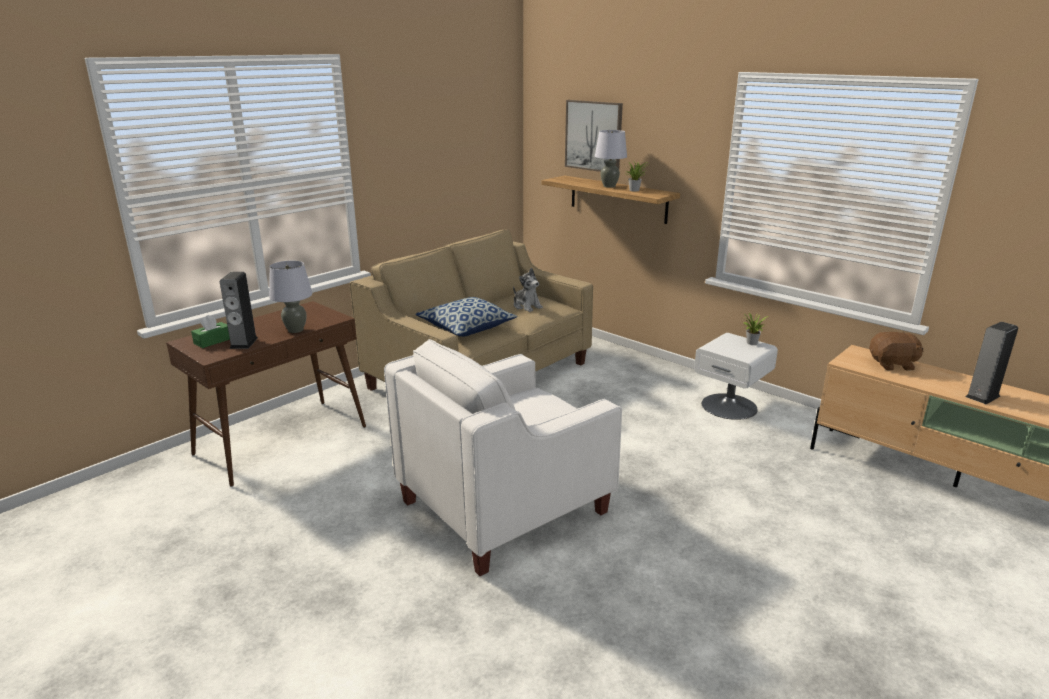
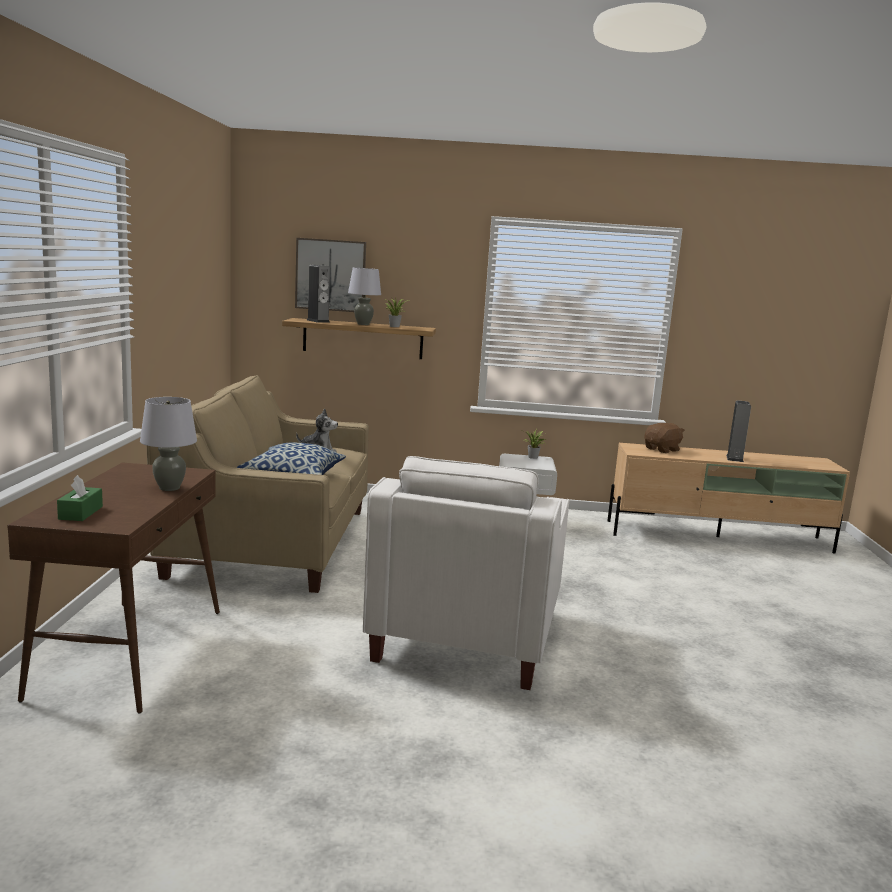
camera: 40 degrees left, 10 degrees down
(244, 343) = (130, 508): speaker -> speaker (318, 321)

